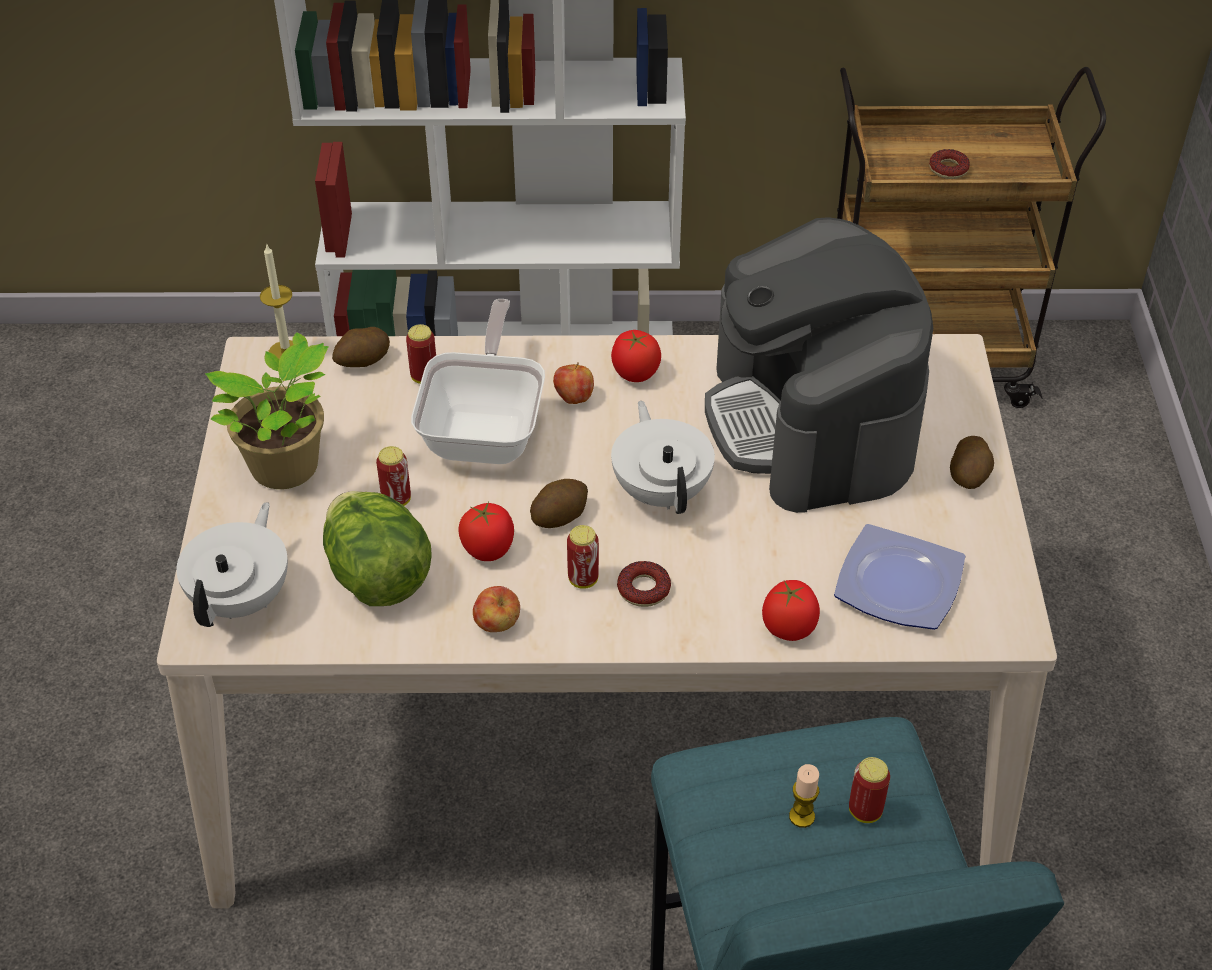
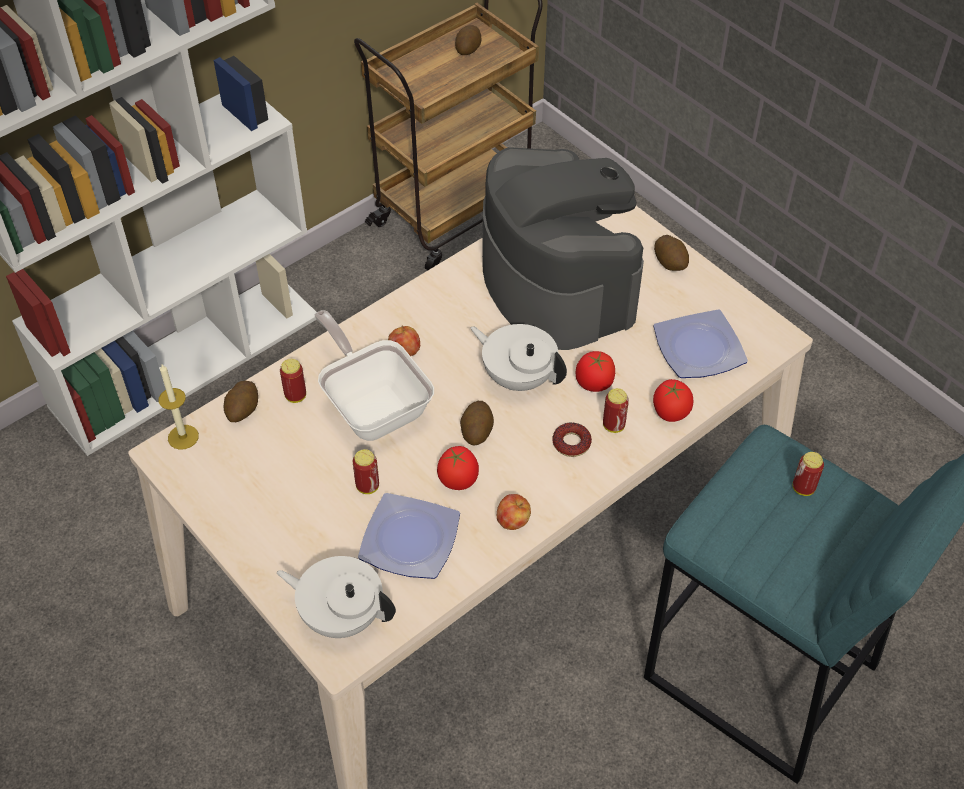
camera: 40 degrees left, 5 degrees up
(242, 598) = (341, 615): white teapot -> white teapot turned 45 degrees counterclockwise
(288, 469) = (275, 513): potted plant -> none
(378, 577) = (411, 542): lettuce -> plate
(583, 579) = (532, 460): can -> can (613, 425)
(635, 374) = (425, 313): tomato -> tomato (594, 384)
(801, 816) = (777, 514): candle -> none
(811, 423) = (557, 282): coffee machine -> coffee machine turned 150 degrees counterclockwise
(948, 169) = (451, 76): donut -> none
(998, 150) = (468, 48): none -> potato

